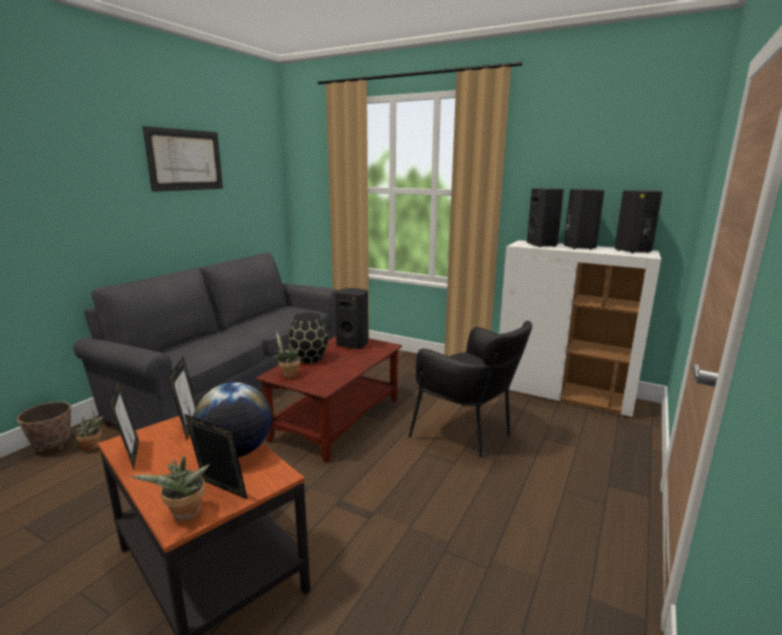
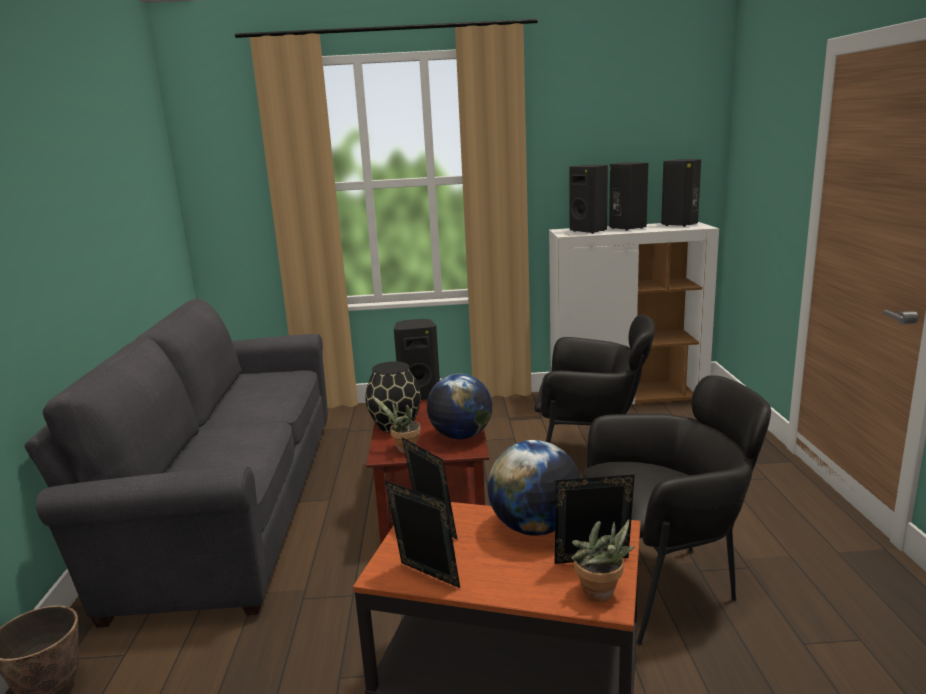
camera: 30 degrees left, 0 degrees up
(94, 447) = (128, 659): potted plant -> none
(185, 160) = (85, 166): picture -> none
(332, 377) = (460, 436): none -> globe
(406, 546) = (666, 582): none -> black armchair

